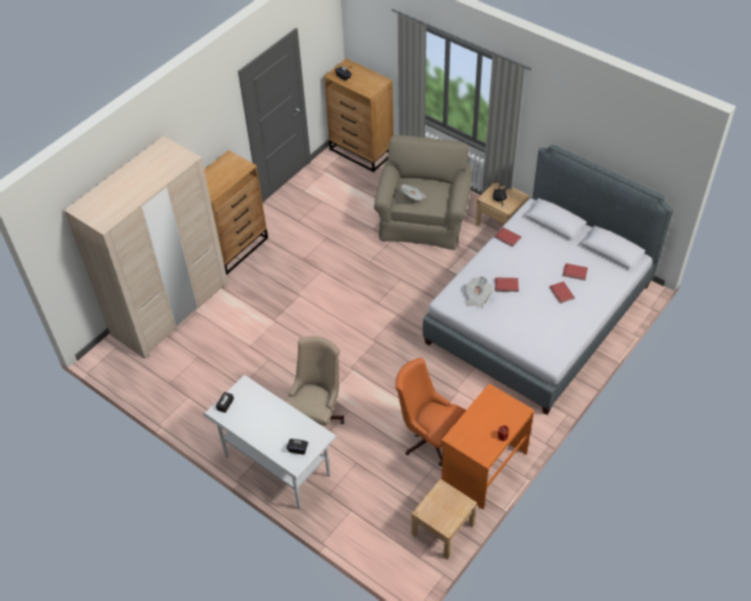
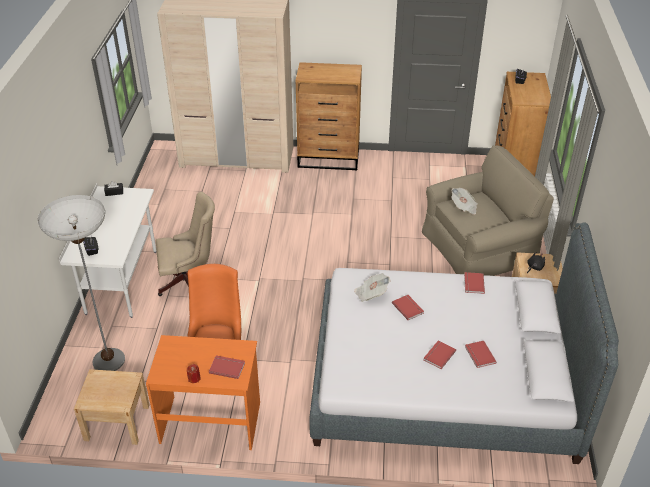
camera: 55 degrees right, 10 degrees down
(369, 511) = (108, 360): none -> floor lamp
(504, 412) = (227, 367): none -> red book

